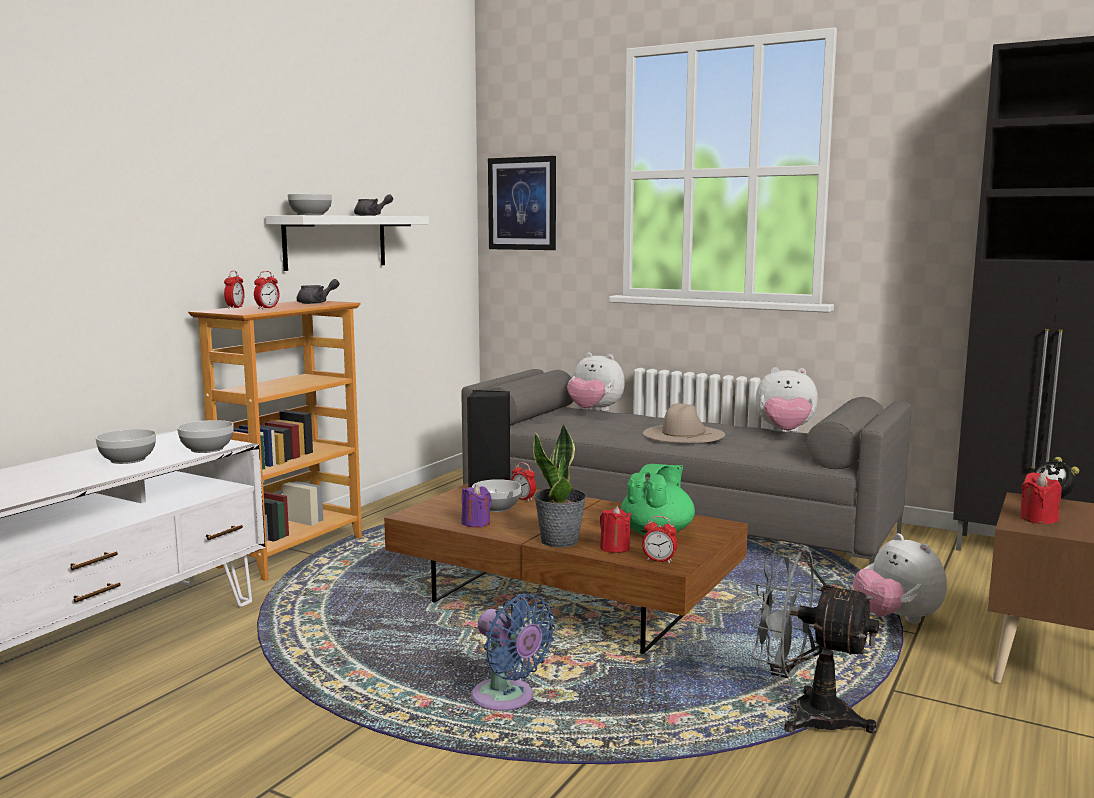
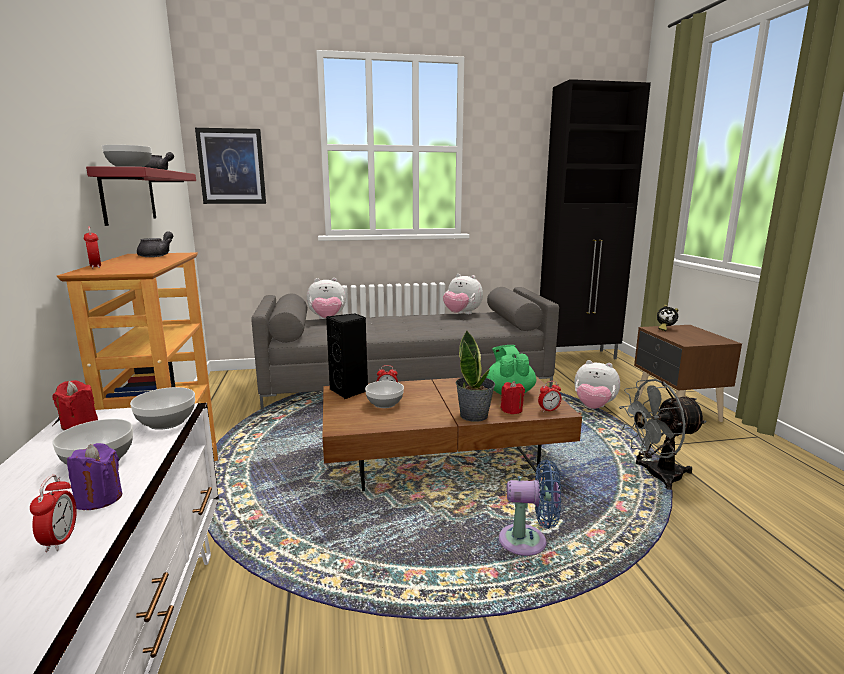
camera: 40 degrees left, 5 degrees up
(267, 308) = (136, 264): alarm clock -> alarm clock (60, 540)
(335, 242) = (129, 196): white shelf -> red shelf
(476, 523) = (397, 420): purple candle -> purple candle (99, 499)
(683, 434) = (418, 325): beige hat -> none
(785, 432) = (461, 314): plush toy -> plush toy turned 60 degrees clockwise
(1038, 519) = (682, 337): red candle -> red candle (79, 424)

